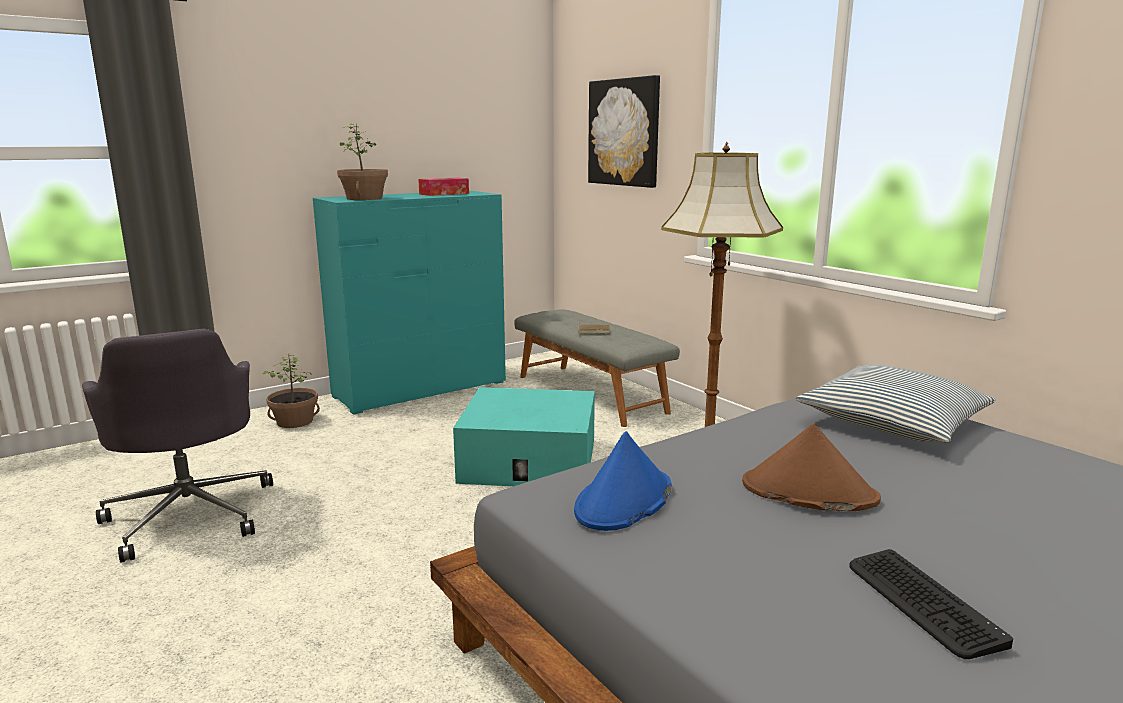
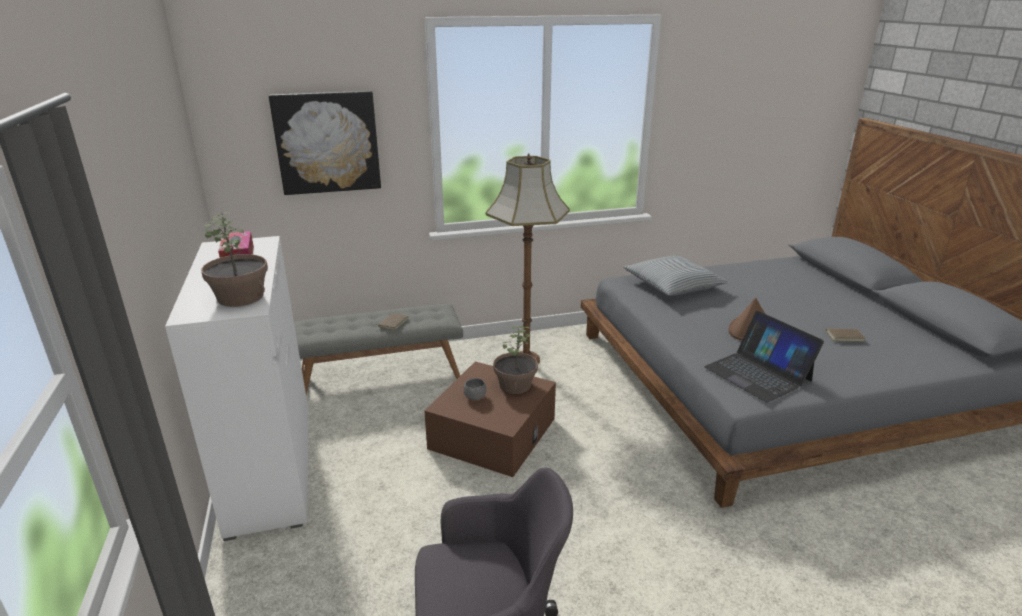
camera: 70 degrees left, 10 degrees up
(295, 421) = (283, 577): potted plant -> potted plant (514, 385)
(420, 389) = (271, 468): turquoise dresser -> white dresser
(519, 401) = (475, 397): none -> grey bowl
(529, 460) = (492, 433): turquoise storage box -> brown storage box
(623, 500) = (758, 373): blue hat -> laptop
(922, 602) = (844, 336): keyboard -> brown book

